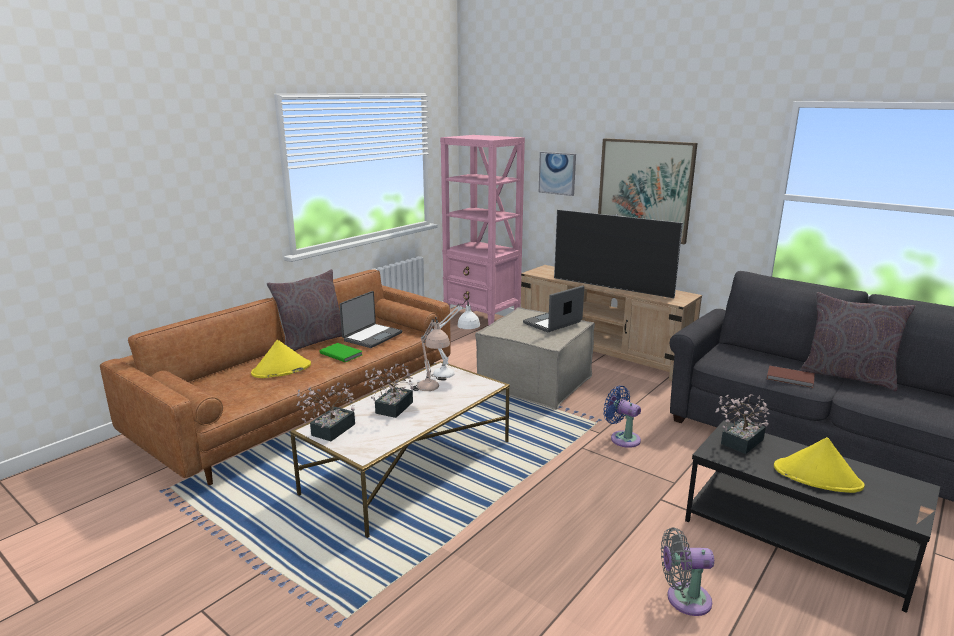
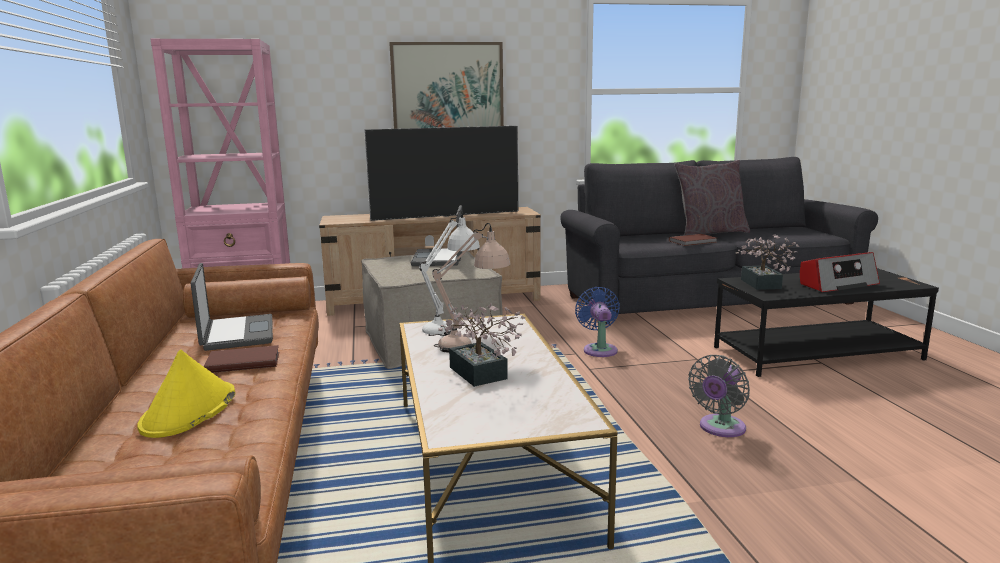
camera: 50 degrees left, 5 degrees down
(312, 341) = (145, 369): grey pillow -> none
(329, 432) = (478, 425): potted plant -> none
(341, 354) = (242, 362): green book -> brown book
(557, 173) = (325, 91): picture -> none
(622, 438) = (599, 349): blue fan -> blue fan turned 90 degrees clockwise
(684, 599) = (868, 418): grey fan -> grey fan (720, 428)
(817, 477) = (837, 284): yellow hat -> radio

